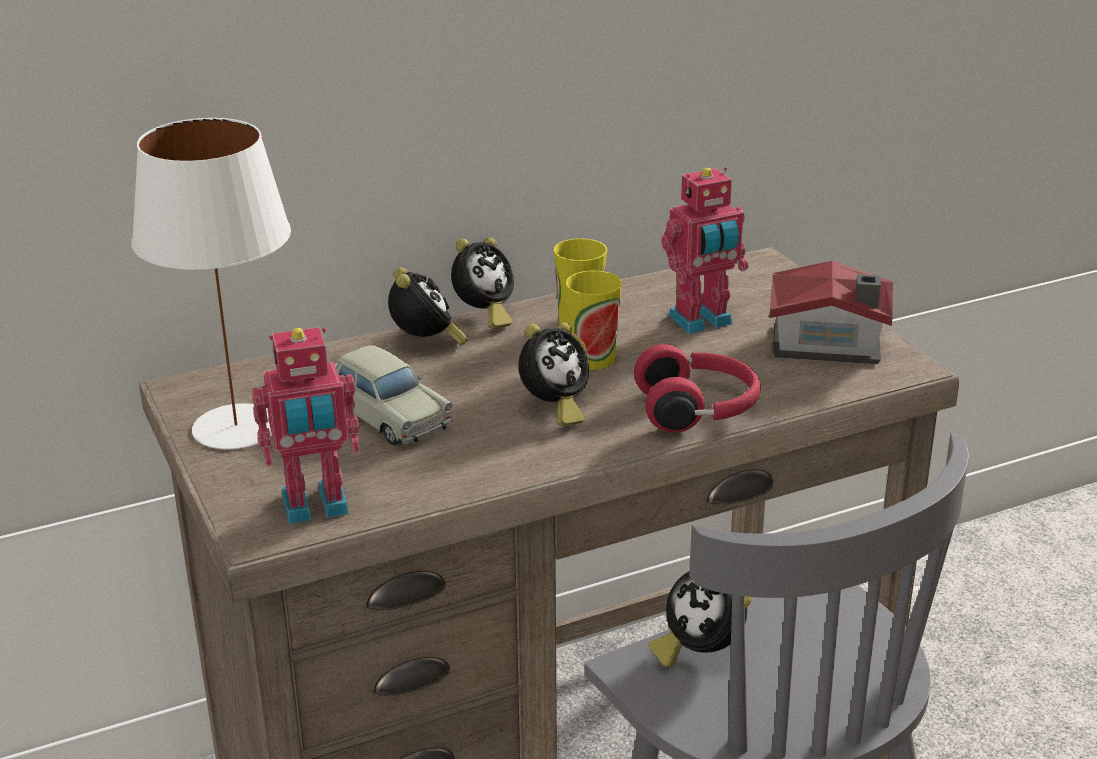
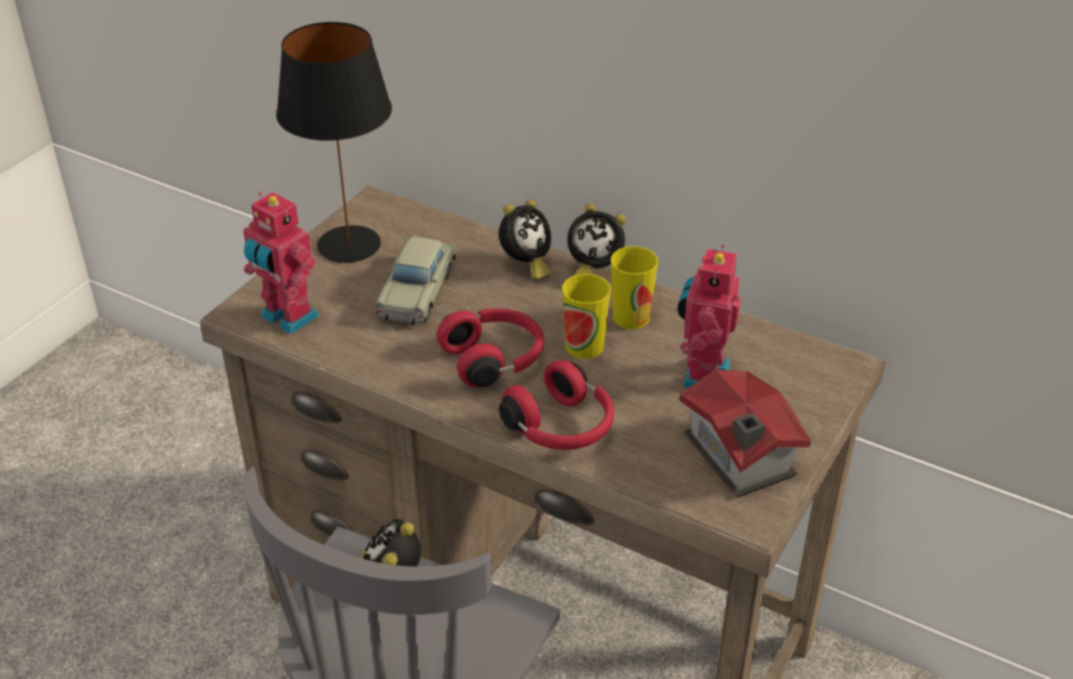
camera: 55 degrees right, 10 degrees up
(235, 428) = (347, 244): white table lamp -> black table lamp
(553, 409) = (494, 359): alarm clock -> red headphones
(702, 321) = (702, 375): toy robot -> toy robot turned 75 degrees clockwise

